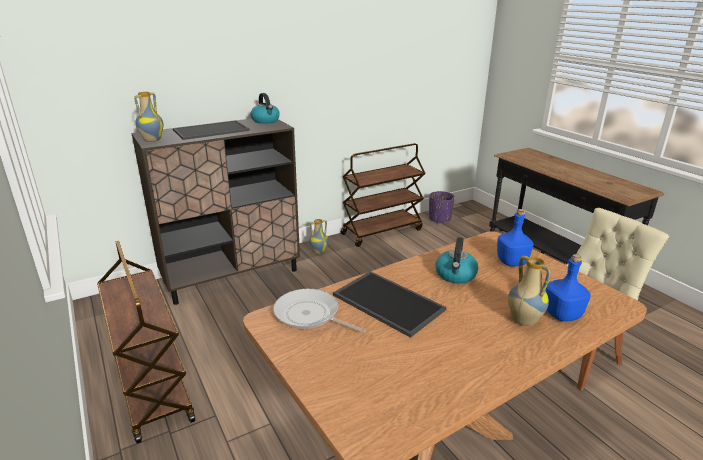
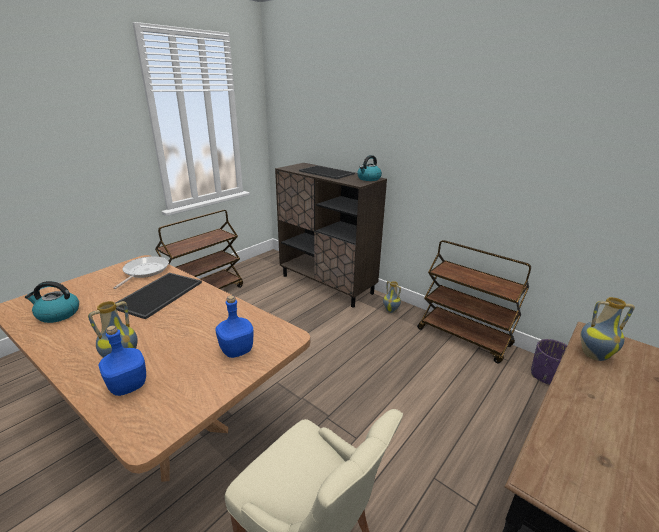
camera: 70 degrees right, 0 degrees up
(152, 140) = (292, 167): vase -> vase (594, 355)
(455, 275) = (203, 319): kettle -> kettle (57, 314)

